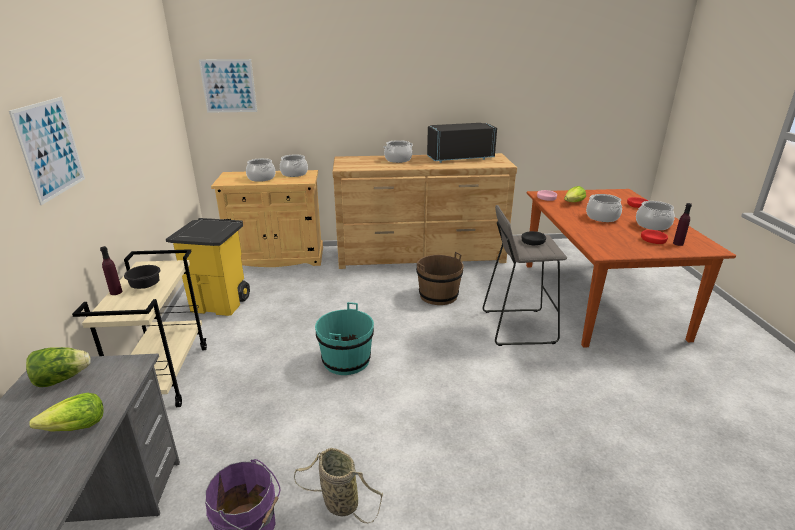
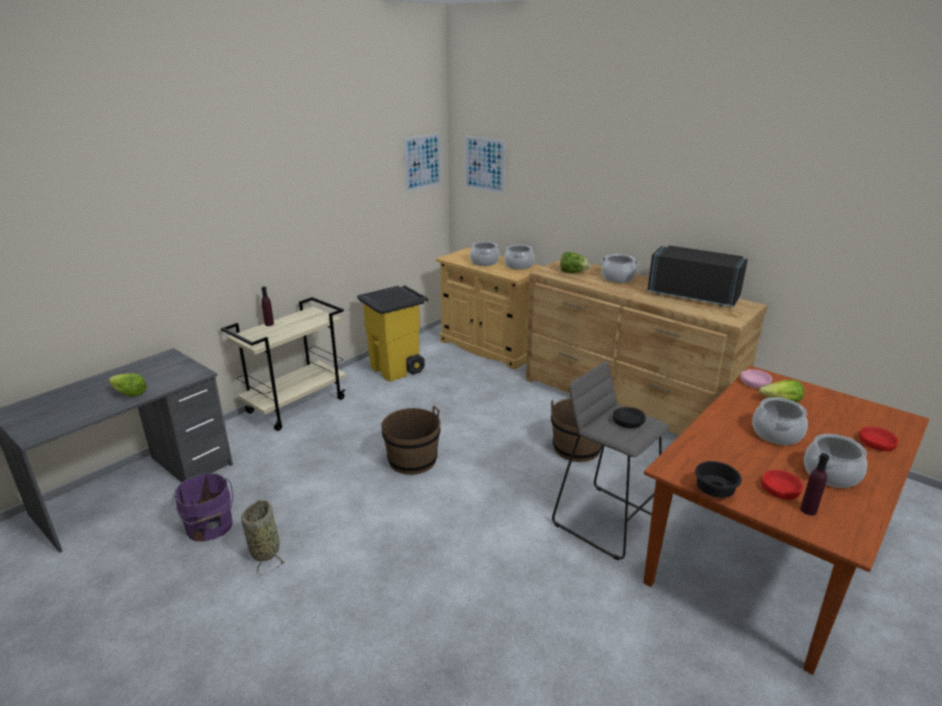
camera: 45 degrees right, 0 degrees up
(50, 148) = (239, 207): picture -> picture (423, 162)
(62, 379) = (163, 365): lettuce -> lettuce (573, 272)
(144, 286) = (288, 326): black bowl -> black bowl (713, 490)
(346, 360) = (412, 460): turquoise bucket -> brown bucket

